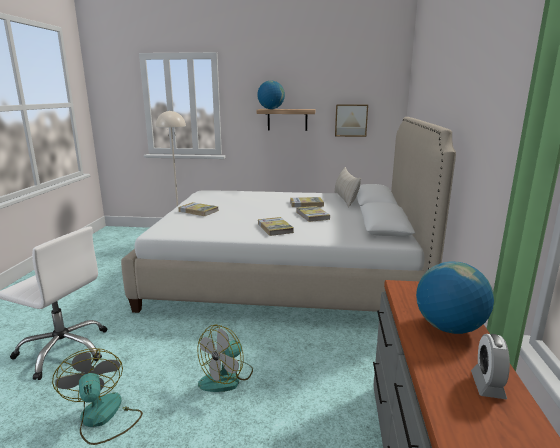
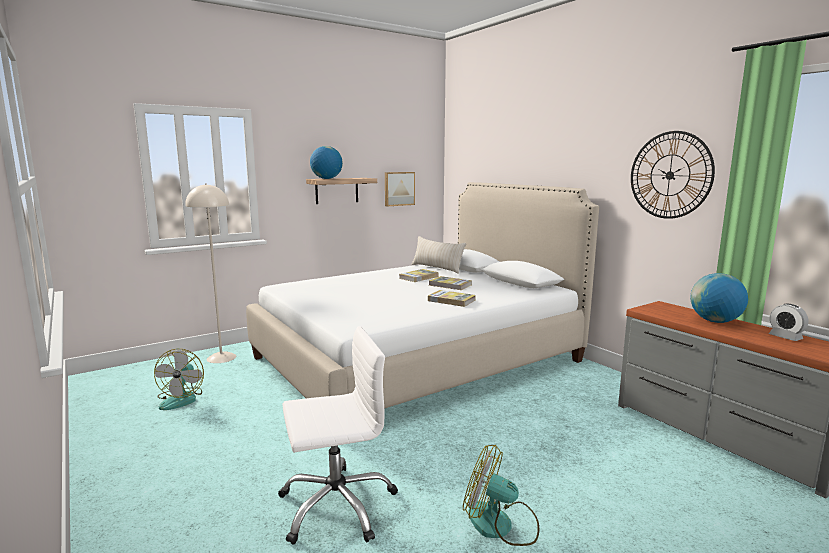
camera: 40 degrees left, 5 degrees down
(198, 211) = (336, 303): book -> none
(227, 377) = (528, 447): fan -> fan (182, 398)
(505, 116) = (670, 175): none -> wall clock

